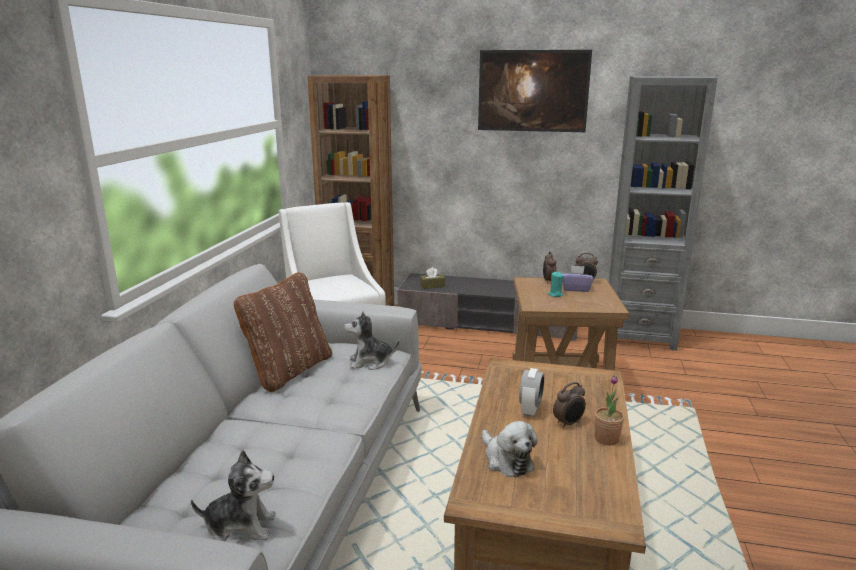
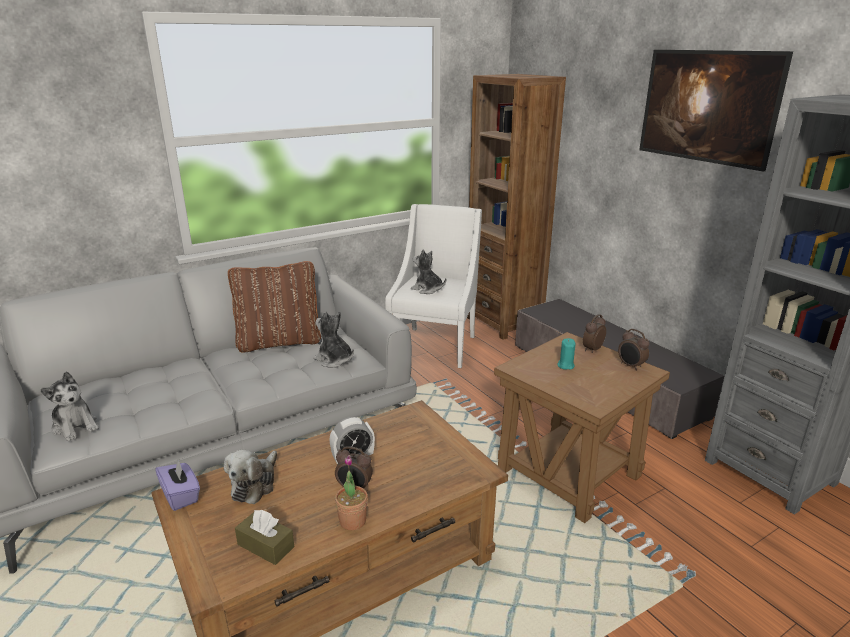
camera: 45 degrees right, 5 degrees up
(335, 288) = (427, 289): none -> plush toy
(432, 286) = (554, 318): brown tissue box -> brown tissue box (266, 546)
(576, 289) = (603, 369): purple tissue box -> purple tissue box (181, 495)

